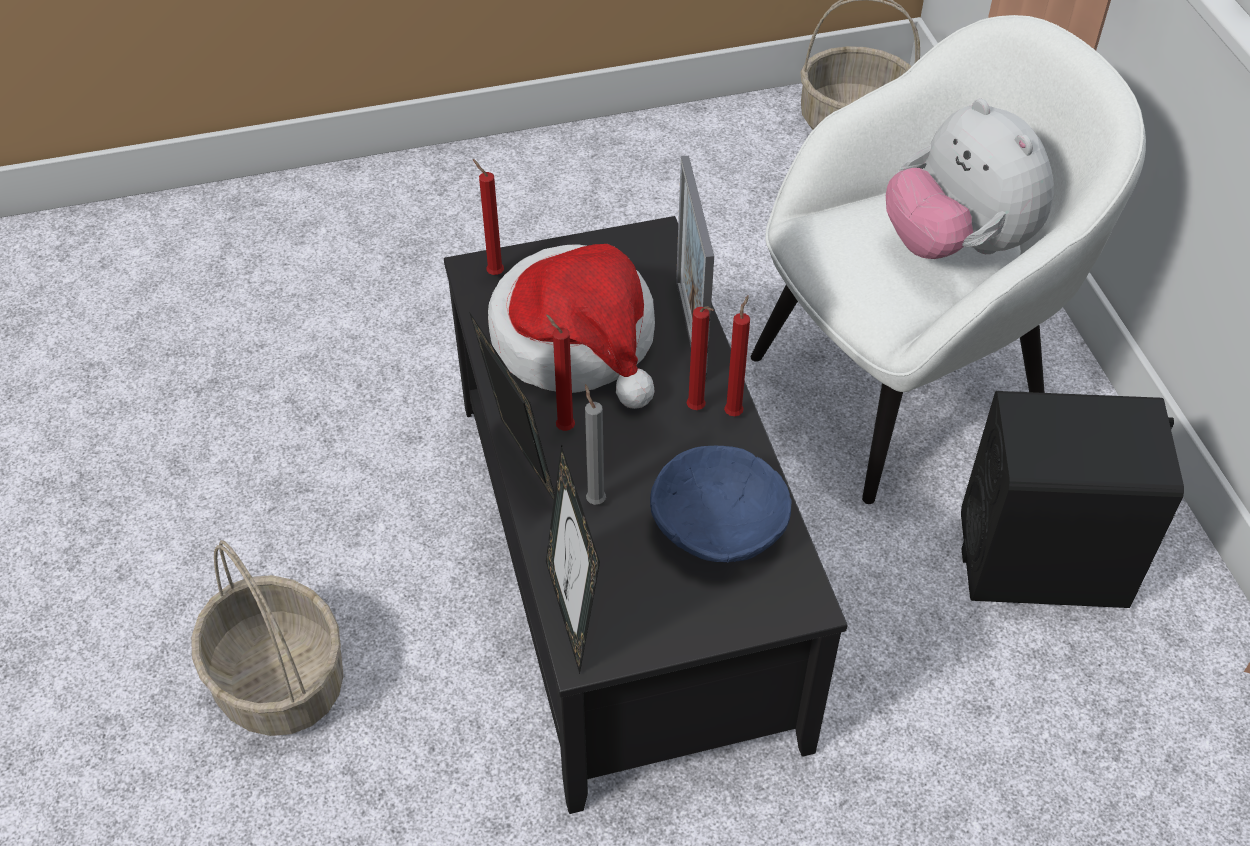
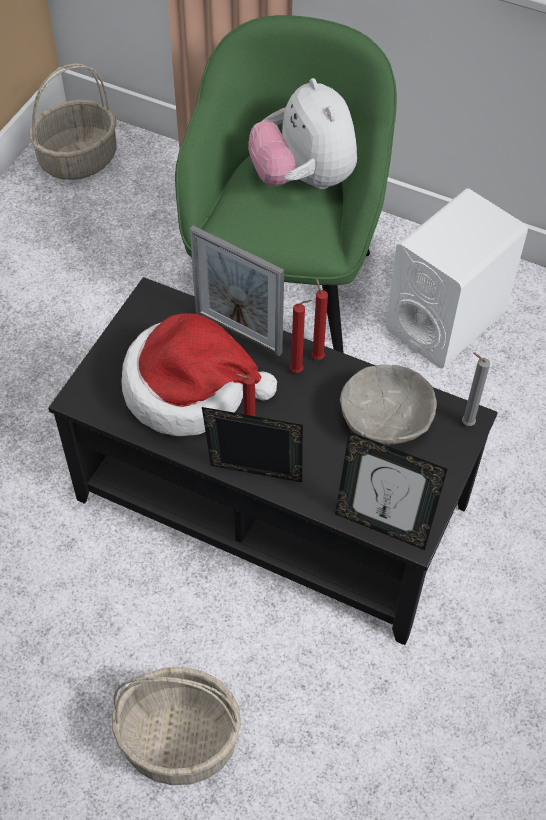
camera: 50 degrees left, 5 degrees up
(493, 273) = (90, 391): red candle -> none
(594, 499) = (314, 461): grey candle -> grey candle (465, 422)
(717, 525) = (385, 419): blue bowl -> grey bowl
(903, 386) = (284, 288): white armchair -> green armchair
(957, 244) = (303, 179): plush toy -> plush toy turned 60 degrees clockwise
(1043, 559) = (445, 320): black speaker -> white speaker

